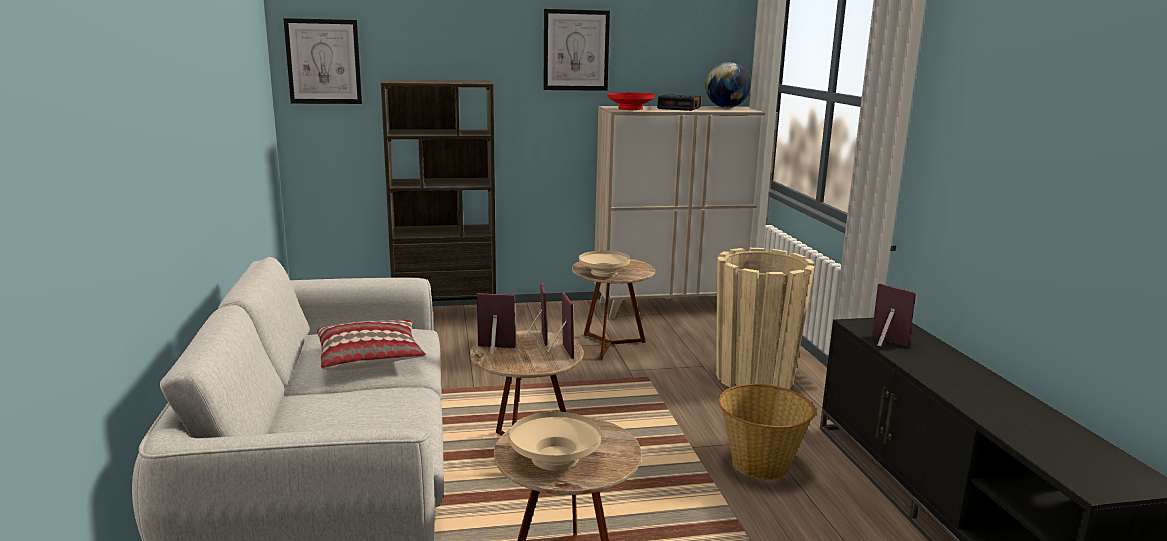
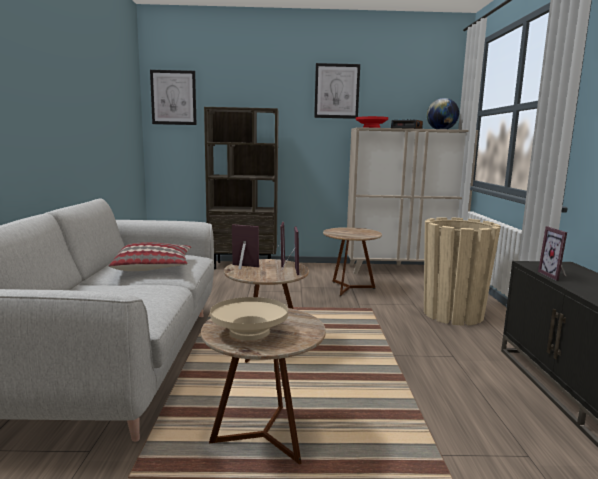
camera: 10 degrees right, 5 degrees down
(603, 273) = (344, 234): beige bowl -> none
(760, 463) = (447, 371): basket -> none
(885, 343) = (555, 276): picture frame -> picture frame turned 150 degrees counterclockwise

